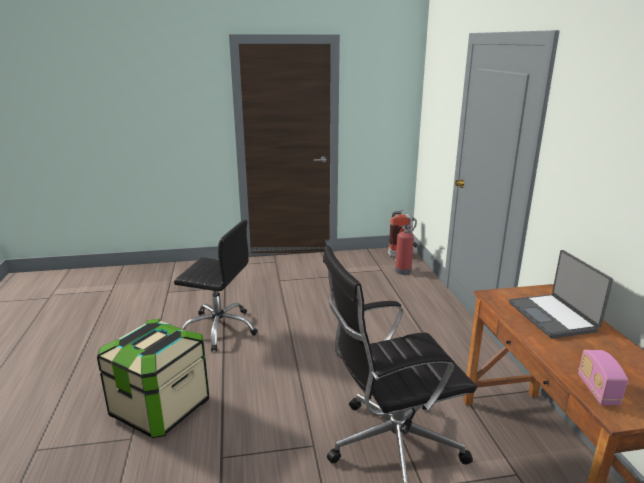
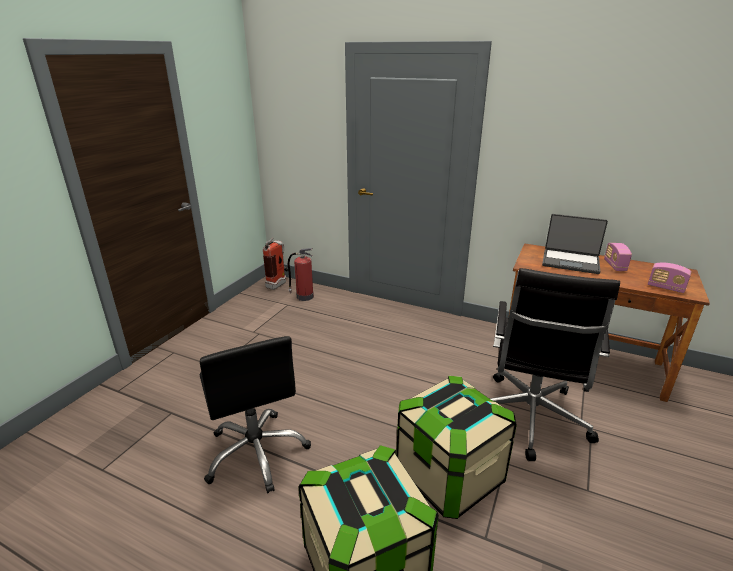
camera: 55 degrees left, 5 degrees up
(219, 329) = (257, 452): black office chair -> black office chair turned 105 degrees clockwise
(270, 417) = (449, 475): none -> storage box
(600, 346) = (614, 266): none -> radio

